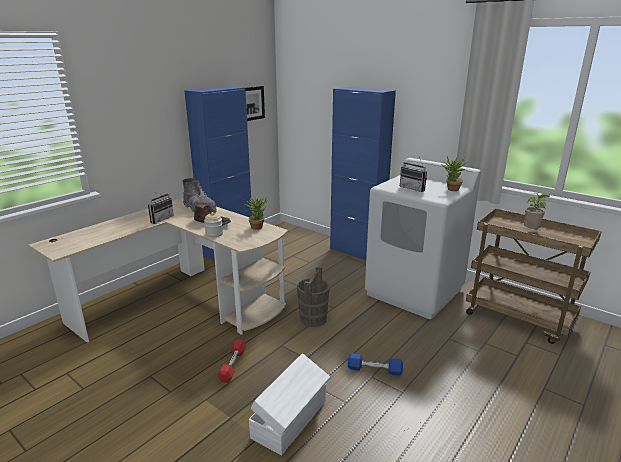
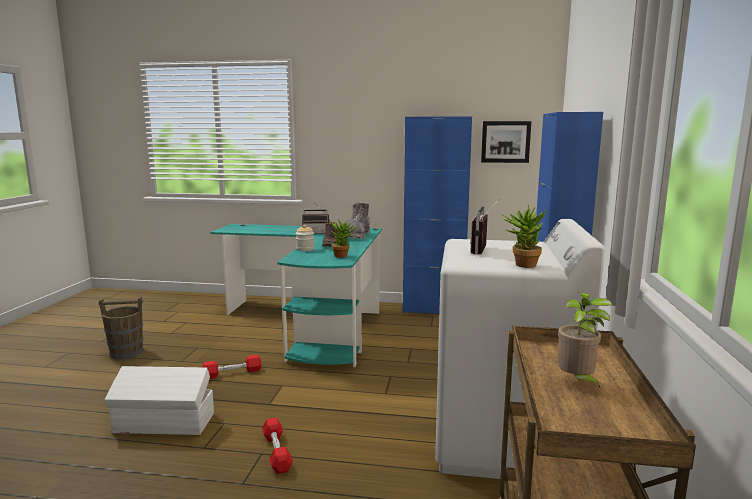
camera: 60 degrees right, 10 degrees down
(184, 302) = (313, 324): beige desk -> turquoise desk
(313, 319) = (348, 388): brown bucket -> brown bucket (127, 352)
(374, 369) = (277, 452): blue dumbbell -> red dumbbell

